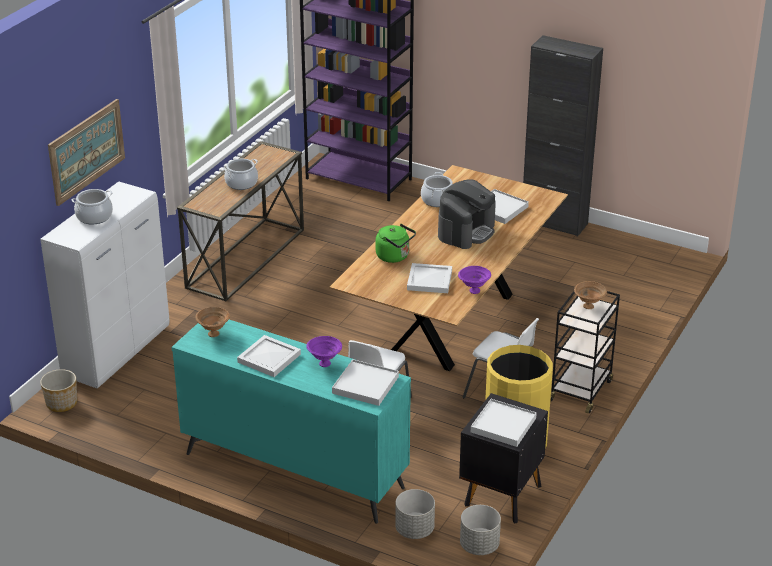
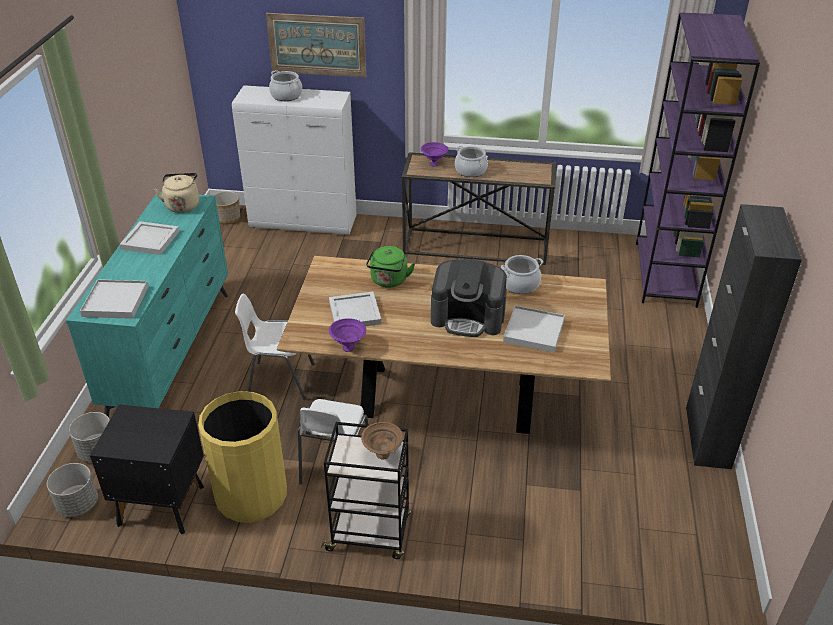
camera: 70 degrees right, 5 degrees up
(213, 333) = (182, 205): brown bowl -> beige kettle
(324, 363) = (148, 270): purple bowl -> purple bowl (434, 164)
(503, 425) = (135, 433): white tray -> none

